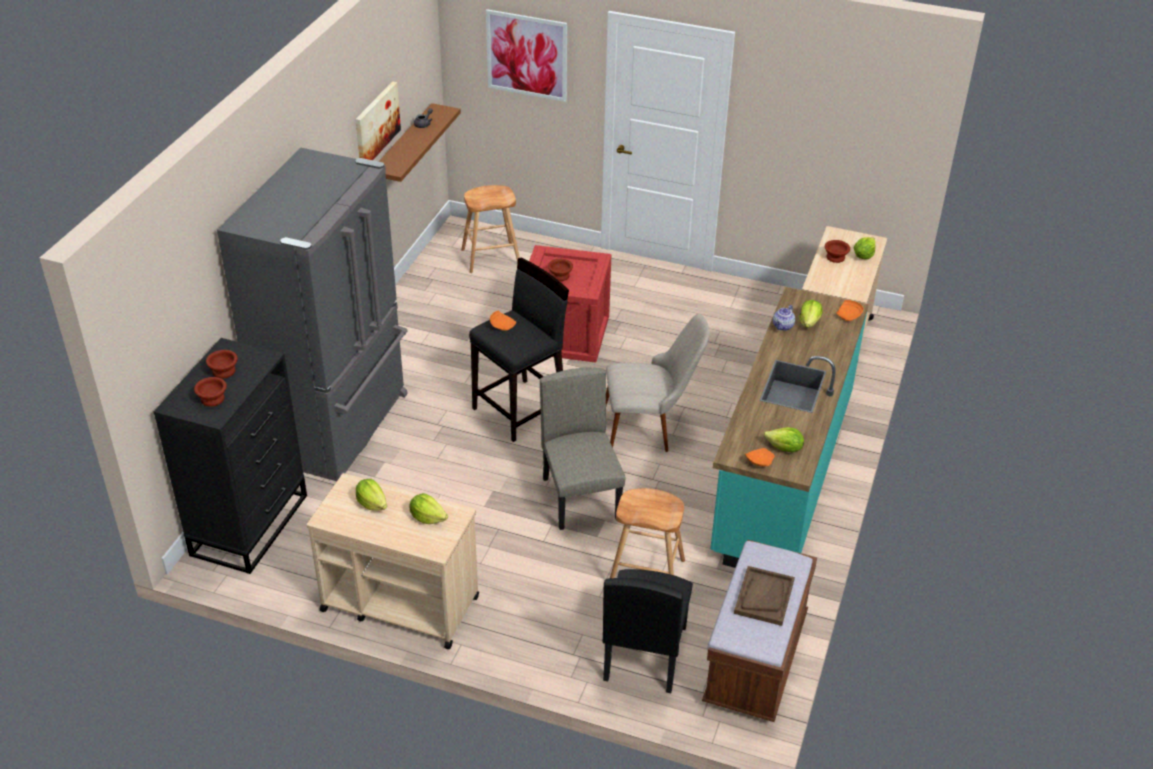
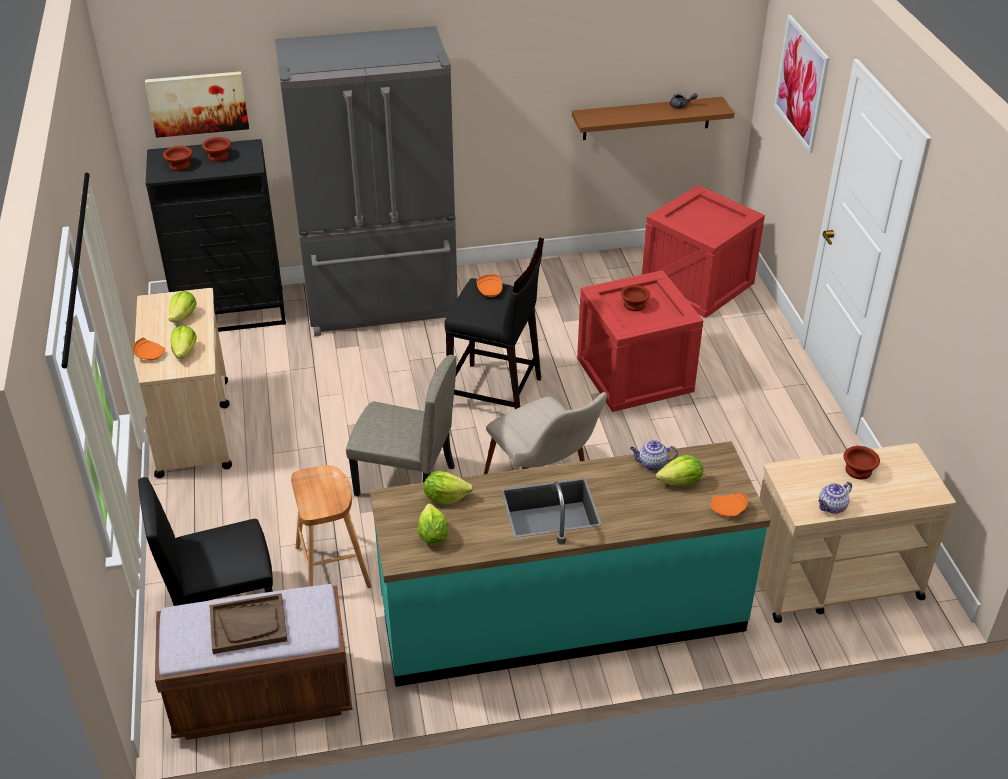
camera: 60 degrees right, 0 degrees up
(376, 124) = (597, 68): picture -> picture (198, 103)
(490, 258) = (699, 284): brown stool -> crate
(581, 498) = (405, 481): beige chair -> beige chair turned 60 degrees clockwise
(758, 462) = (395, 523): orange plate -> orange plate (150, 354)
(860, 282) = (832, 507): none -> teapot
(863, 255) = (891, 493): lettuce -> lettuce (445, 497)

